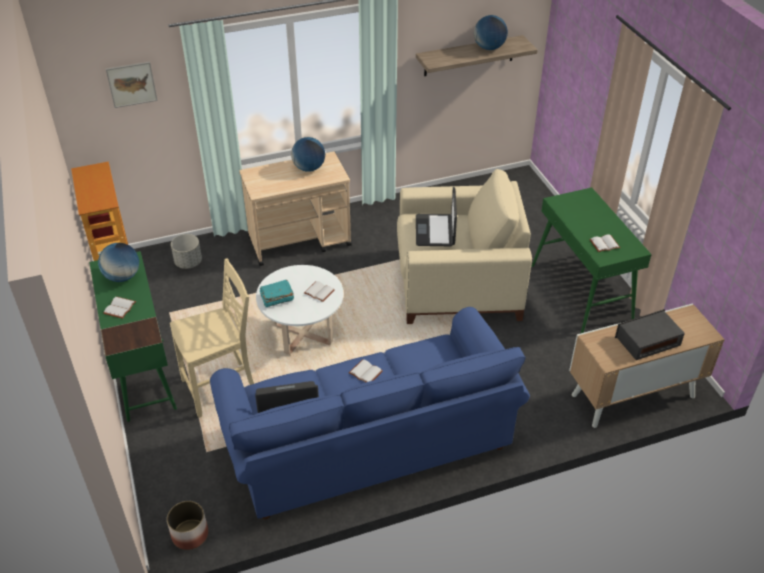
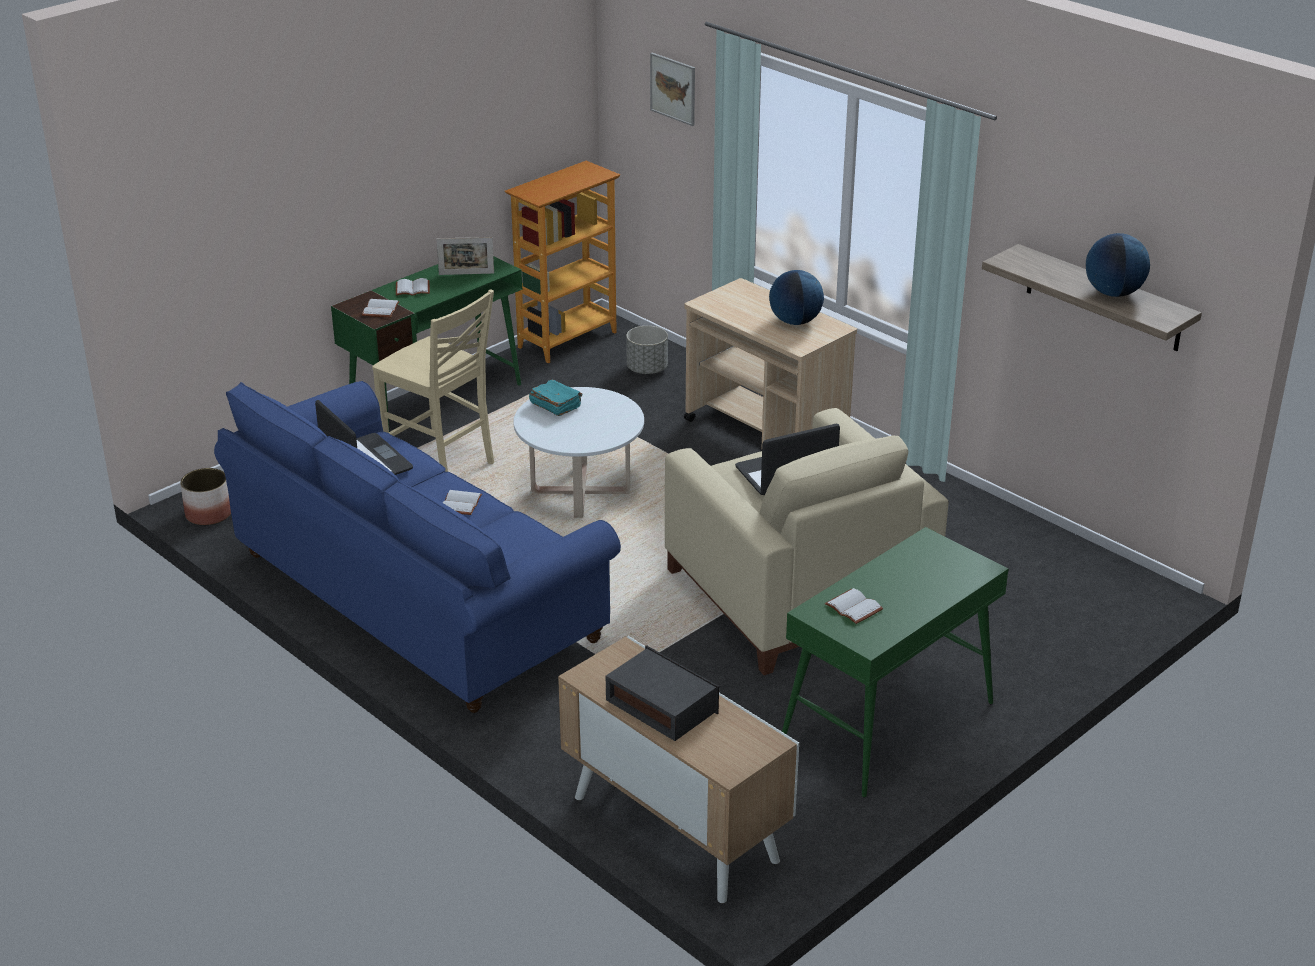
camera: 65 degrees right, 10 degrees down
(122, 277) = (466, 274): globe -> picture frame
(318, 292) = (591, 431): white book -> white book (379, 309)

